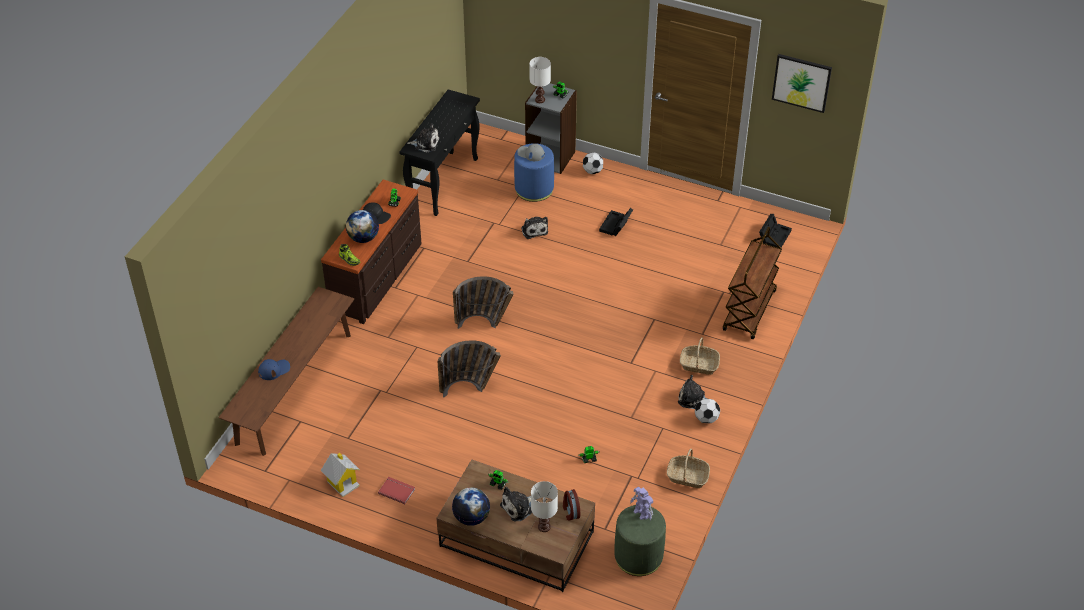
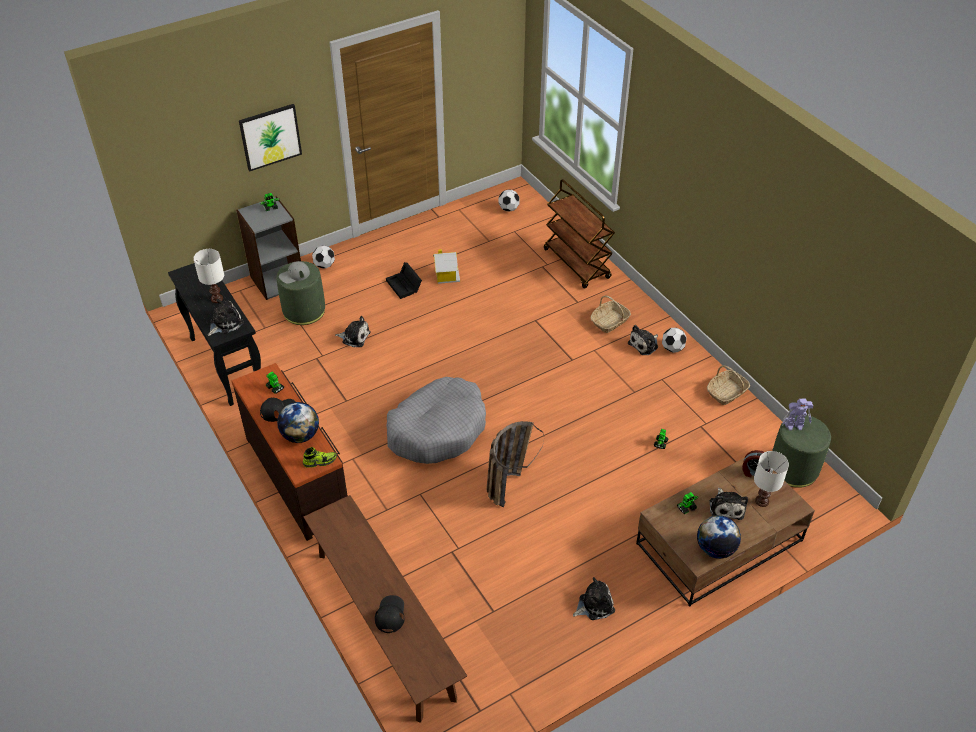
camera: 55 degrees left, 0 degrees up
(274, 370) = (390, 614): blue cap -> black cap
(342, 482) = (549, 646): toy house -> toy house (446, 276)
(397, 490) = (594, 605): red book -> plush toy
(485, 324) = (437, 429): basket -> grey dog bed
(534, 189) = (304, 311): blue ottoman -> green ottoman
(540, 100) = (262, 222): white table lamp -> white table lamp (217, 299)
(774, 235) = (508, 209): black storage box -> football
(801, 82) = (483, 54): picture -> picture (270, 137)

